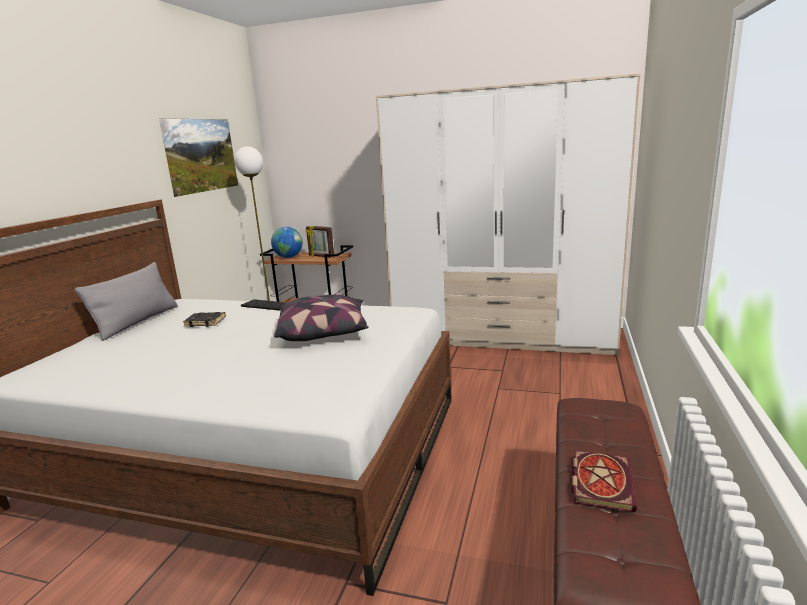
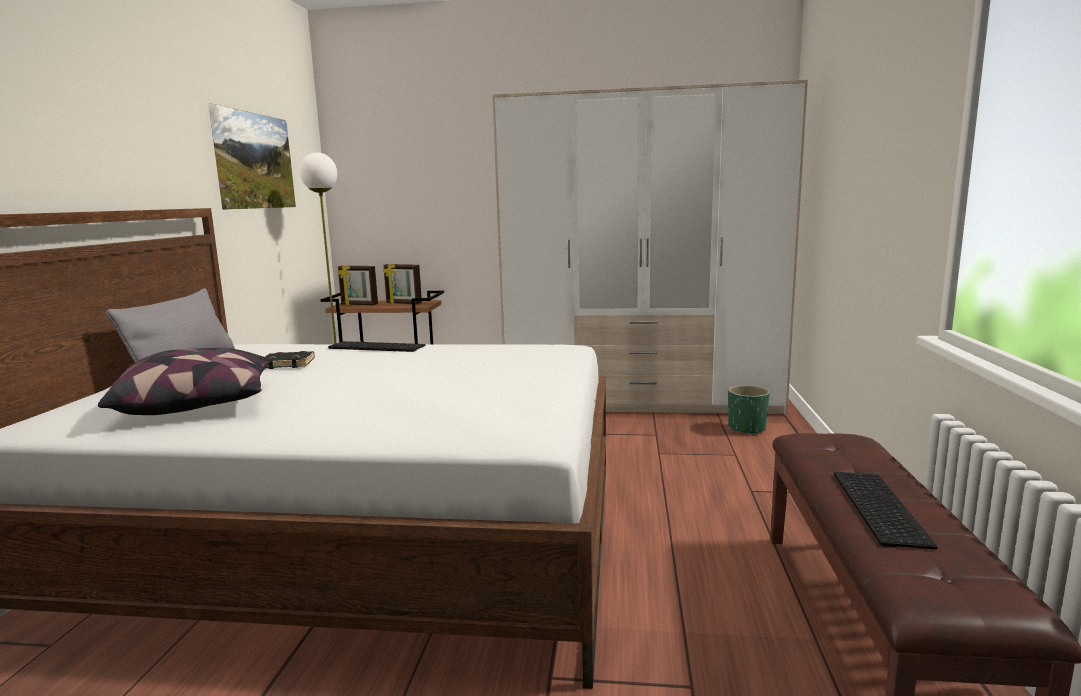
camera: 10 degrees left, 5 degrees down
(288, 257) = (359, 305): globe -> picture frame
(324, 332) = (464, 368): pillow -> pillow (200, 404)
(579, 368) = (747, 429): none -> green planter
(600, 481) = (875, 506): book -> keyboard

